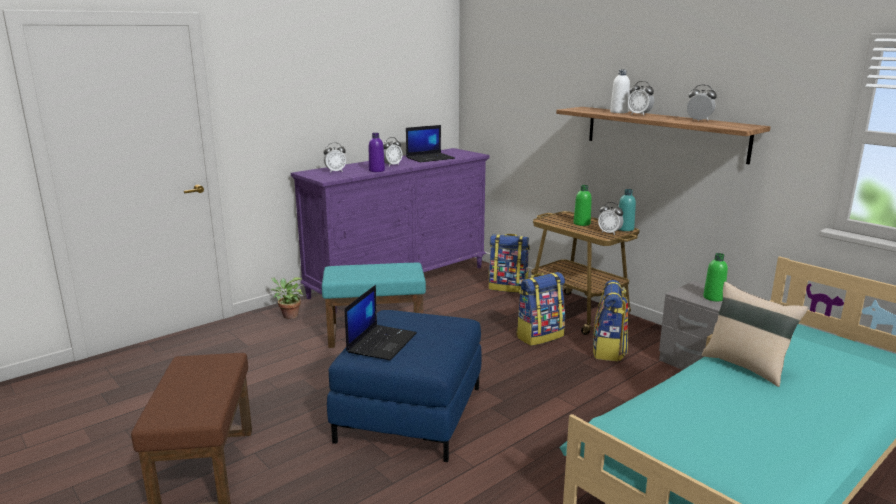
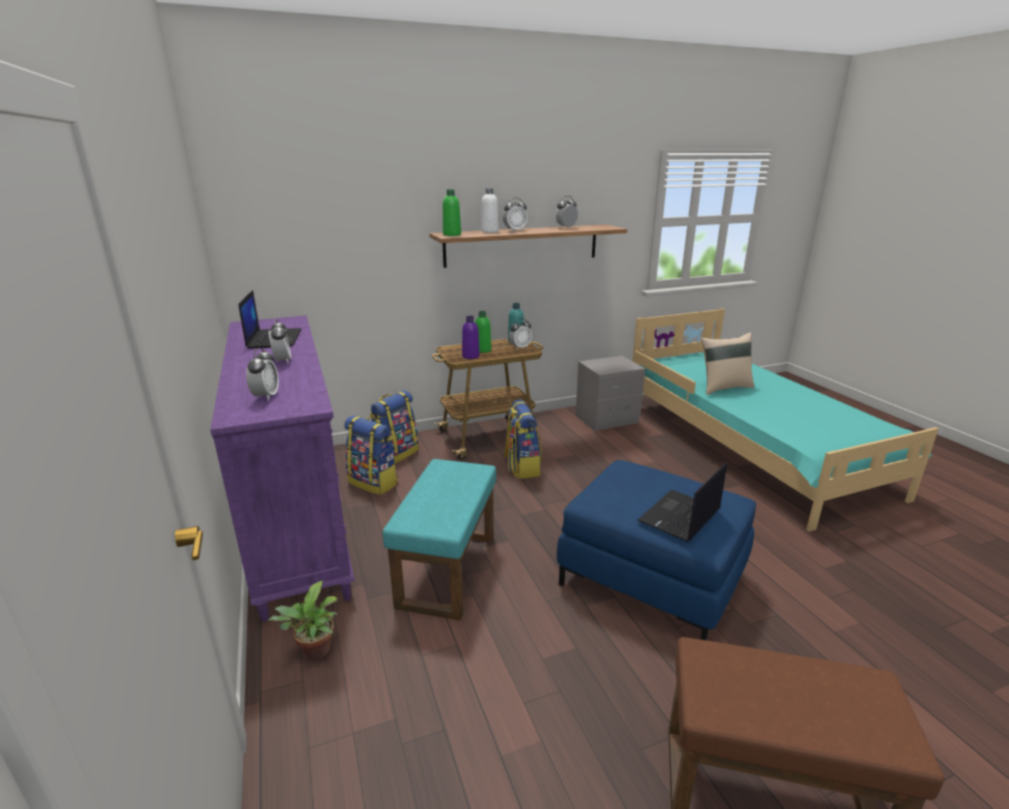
camera: 70 degrees left, 5 degrees up
(376, 170) = (303, 372): purple bottle -> purple bottle (470, 356)
(381, 342) = (679, 517): laptop -> laptop turned 90 degrees counterclockwise
(609, 350) = (568, 444): backpack -> backpack (374, 483)
(713, 298) = (615, 364): green bottle -> green bottle (452, 234)

